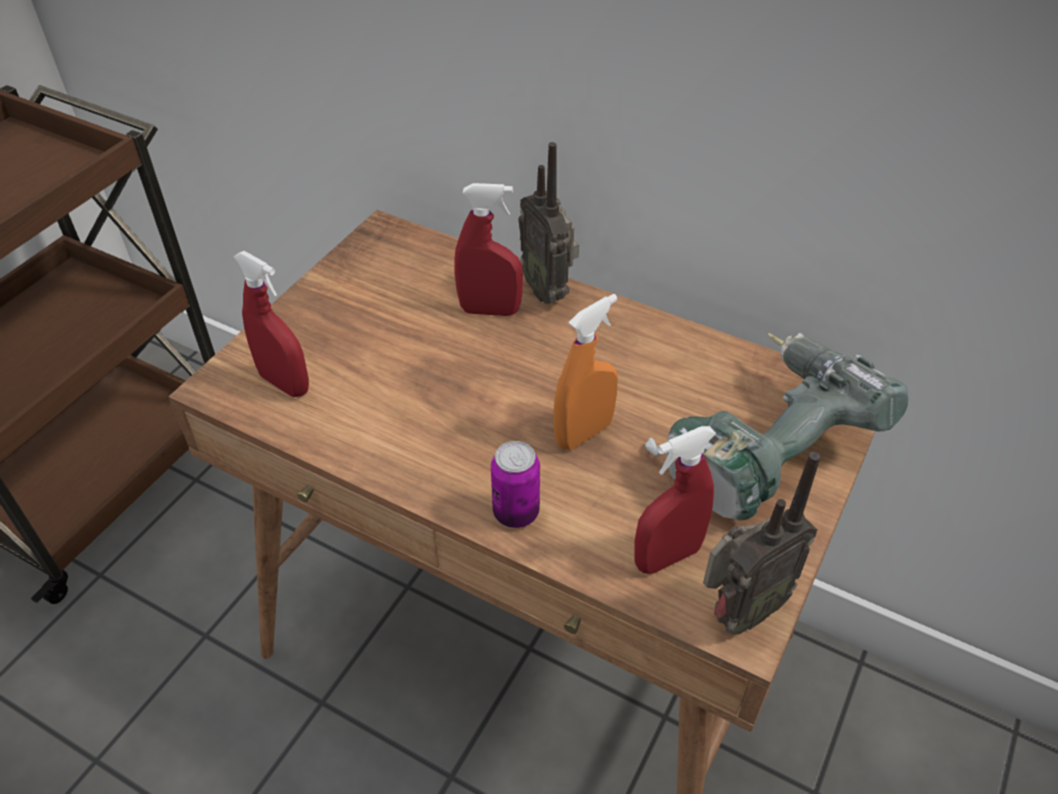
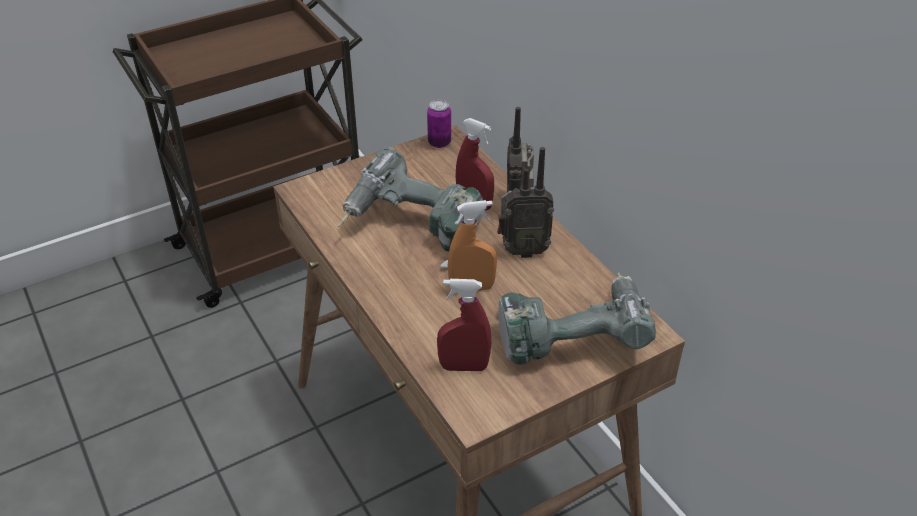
camera: 30 degrees right, 5 degrees down
(284, 383) = (334, 201): red spray bottle -> none
(433, 382) = (411, 229): none -> power drill
(516, 512) = (401, 311): can -> can (439, 143)
(738, 612) = (478, 409): radio -> radio (522, 250)

